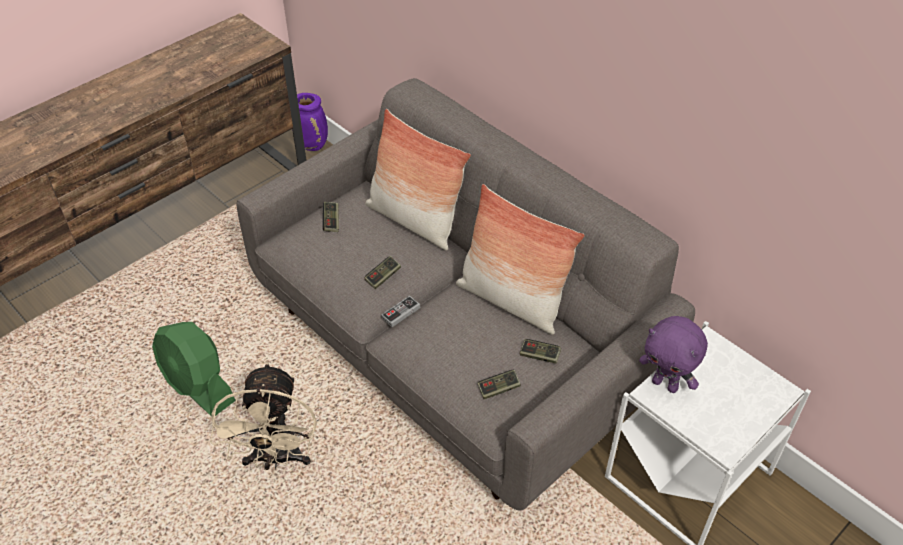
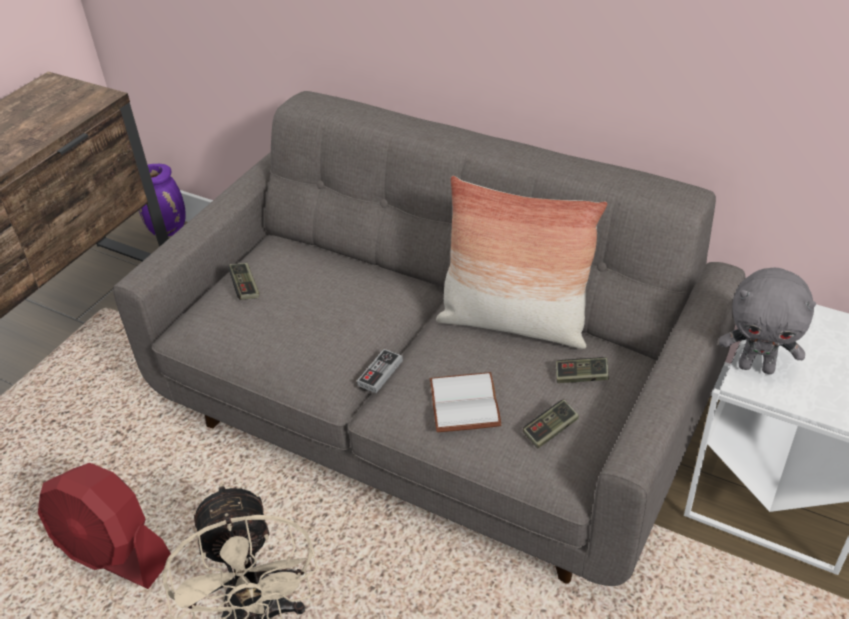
camera: 15 degrees left, 5 degrees down
(198, 386) = (114, 553): green fan -> red fan
(383, 277) = (340, 335): game controller -> none
(414, 220) = (350, 263): pillow -> none
(449, 353) = (467, 404): none -> white book
(665, 384) = (756, 367): purple plush toy -> grey plush toy

